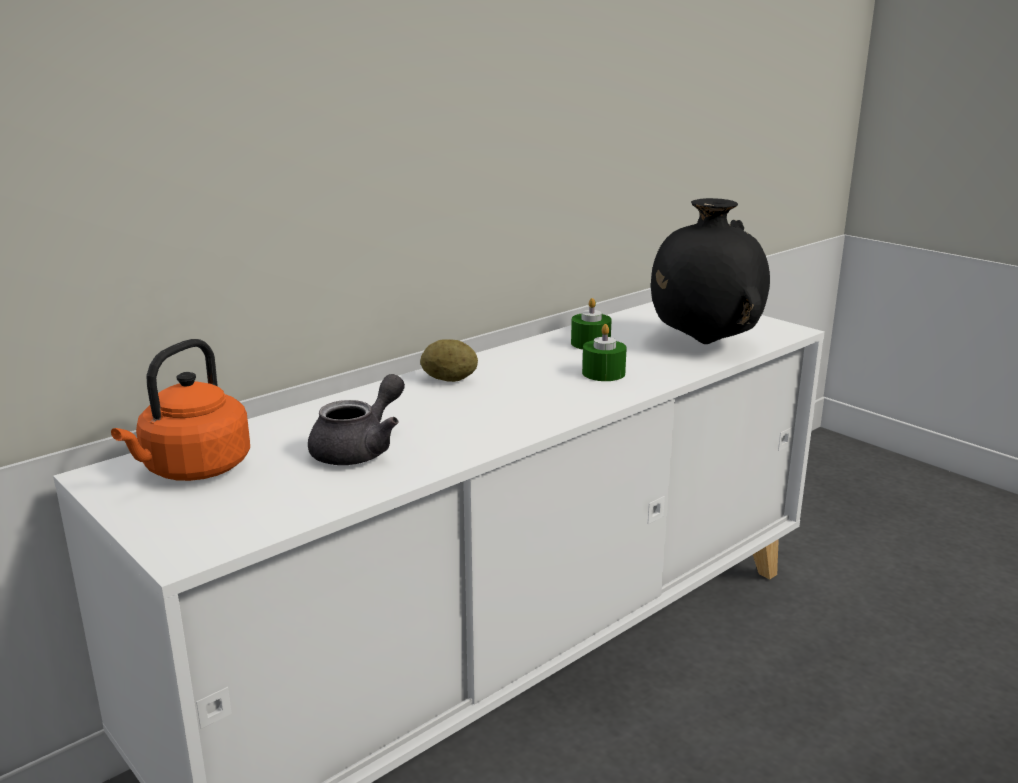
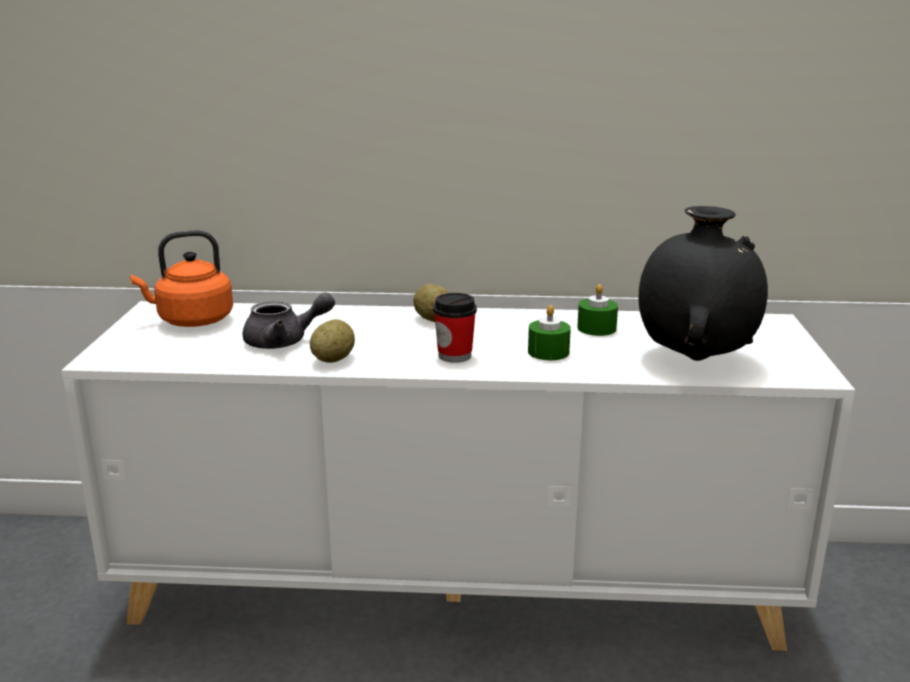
camera: 45 degrees right, 0 degrees up
(451, 446) = (333, 359): none -> potato
(544, 402) = (454, 356): none -> cup

